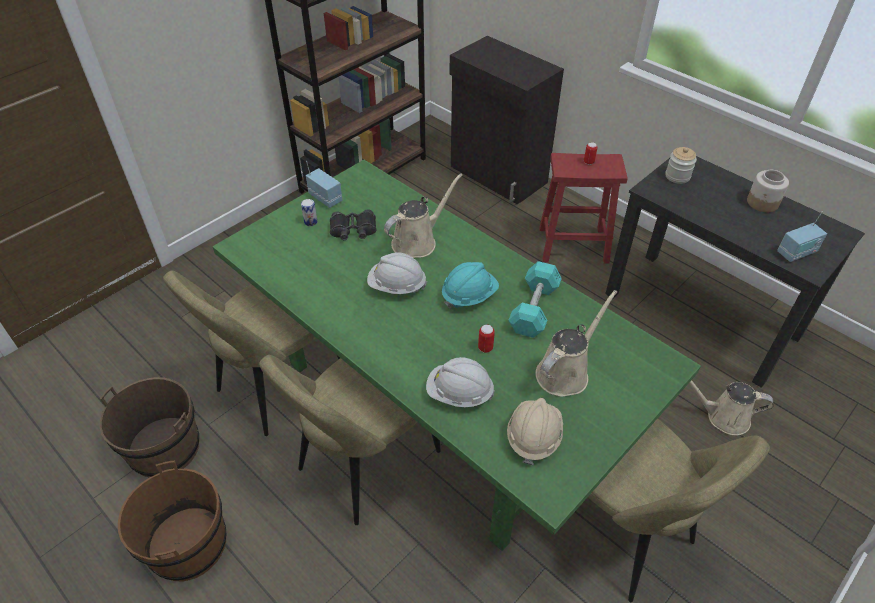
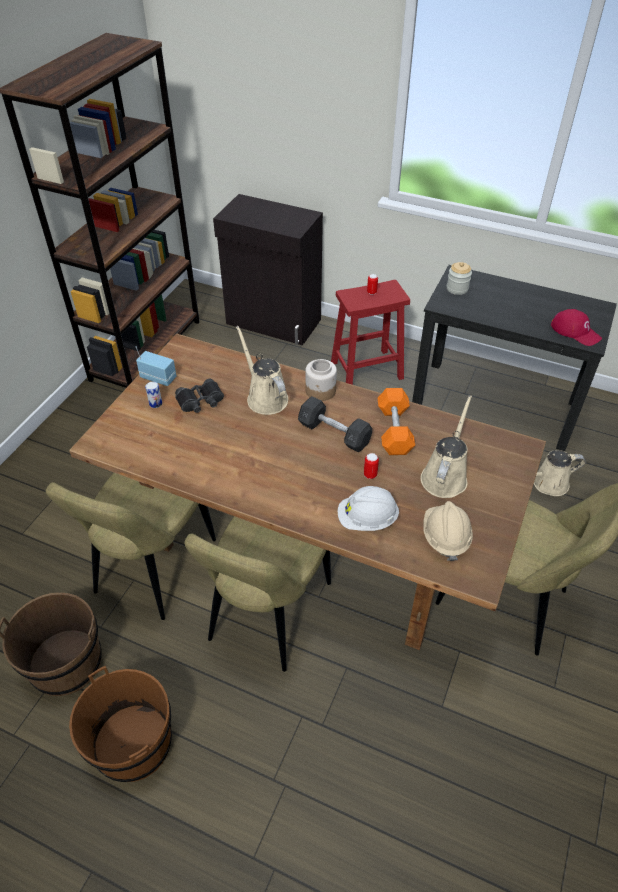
camera: 20 degrees left, 0 degrees up
(396, 286) = (266, 442): white hard hat -> none
(417, 241) = (265, 397): beige watering can -> beige watering can turned 60 degrees counterclockwise
(435, 402) = (307, 541): green dining table -> brown dining table
(469, 295) = (334, 433): turquoise hard hat -> grey dumbbell
(534, 309) = (394, 430): turquoise dumbbell -> orange dumbbell
(762, 203) = (532, 296): jar -> jar (320, 391)
(796, 253) = (575, 331): radio -> red cap

